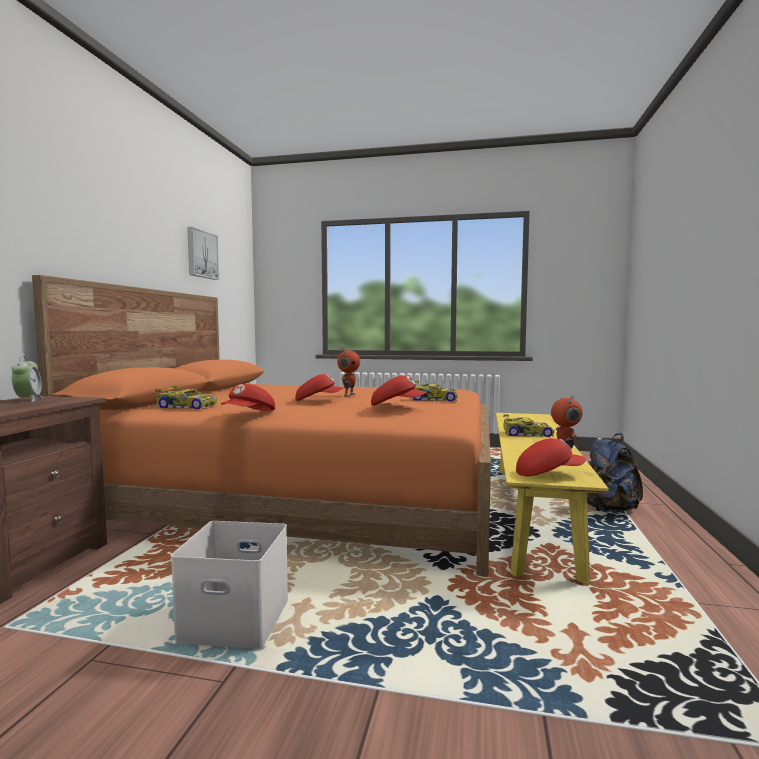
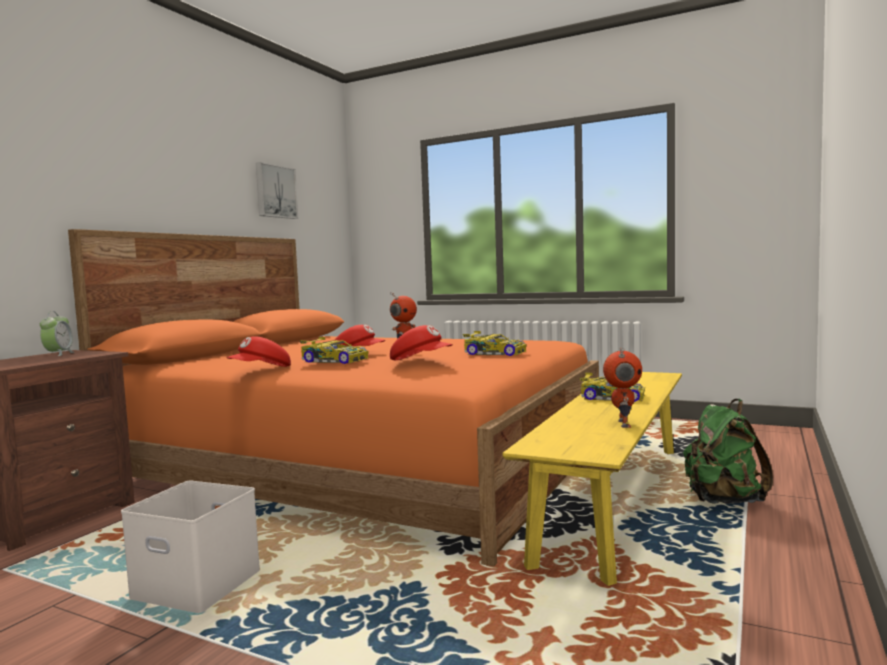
camera: 15 degrees right, 0 degrees up
(186, 406) = (216, 361): toy car -> toy car (334, 360)
(548, 474) = (566, 445): red cap -> none
(607, 510) = (722, 501): blue backpack -> green backpack

